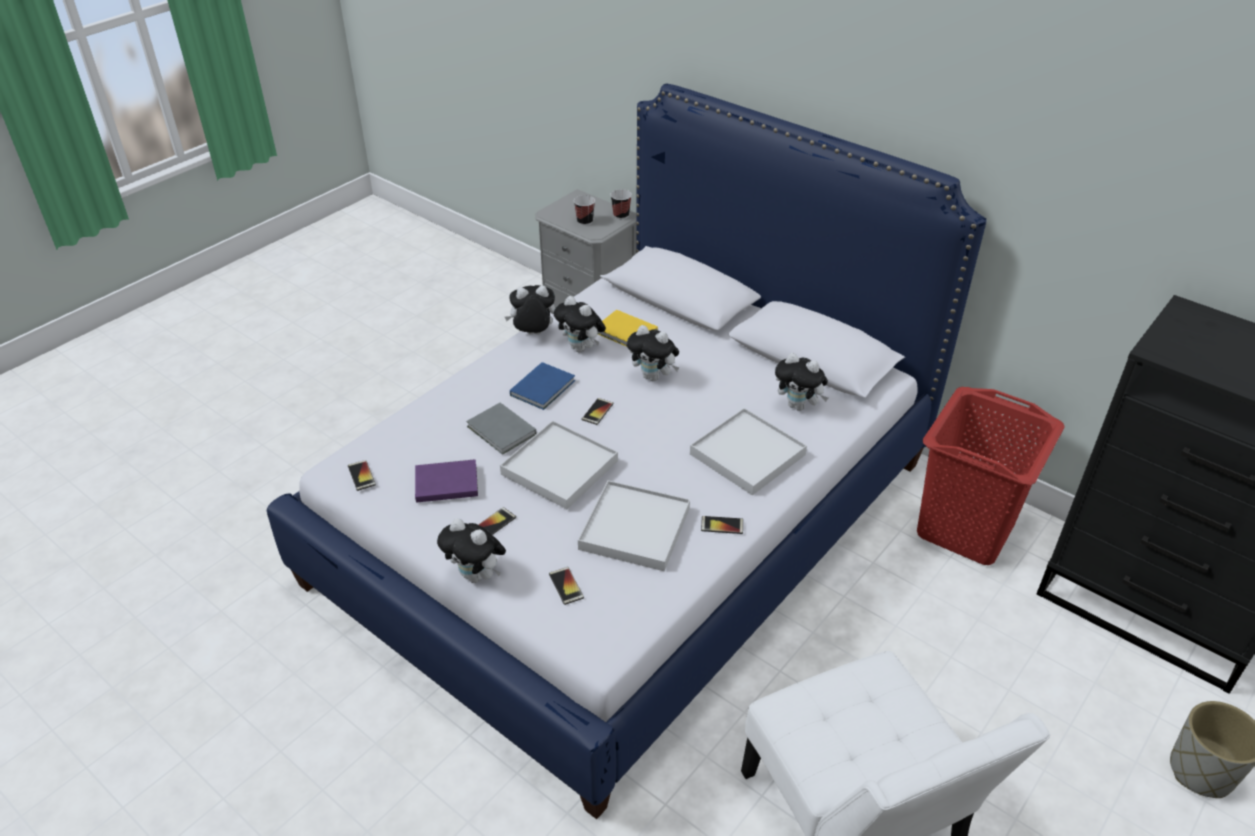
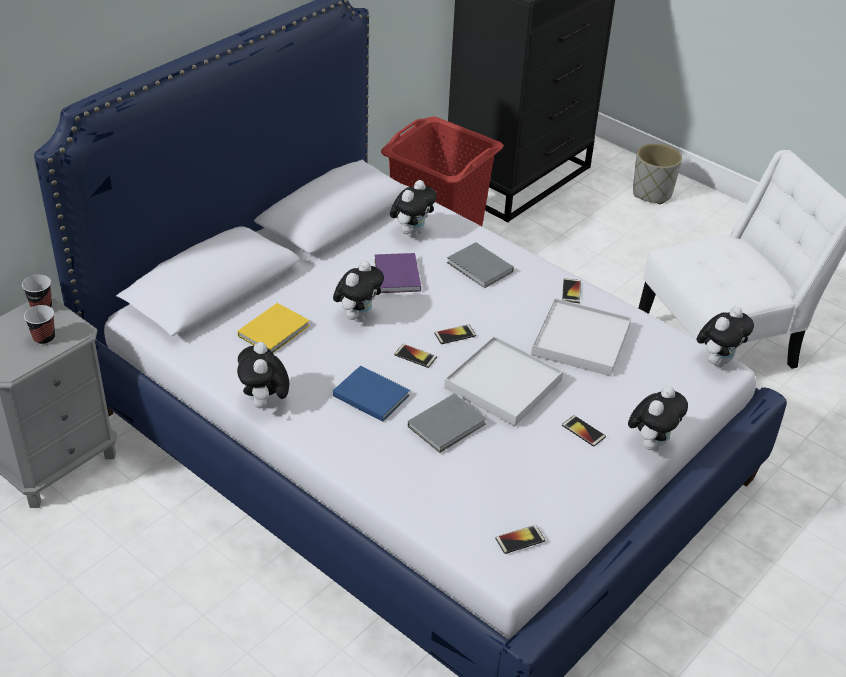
camera: 90 degrees left, 0 degrees up
(444, 483) = (531, 467): purple book -> purple book (396, 276)
(566, 586) = (656, 384): phone -> phone (455, 335)
(581, 348) = (299, 365): plush toy -> plush toy (717, 361)
(747, 454) = (480, 268): white tray -> grey book

